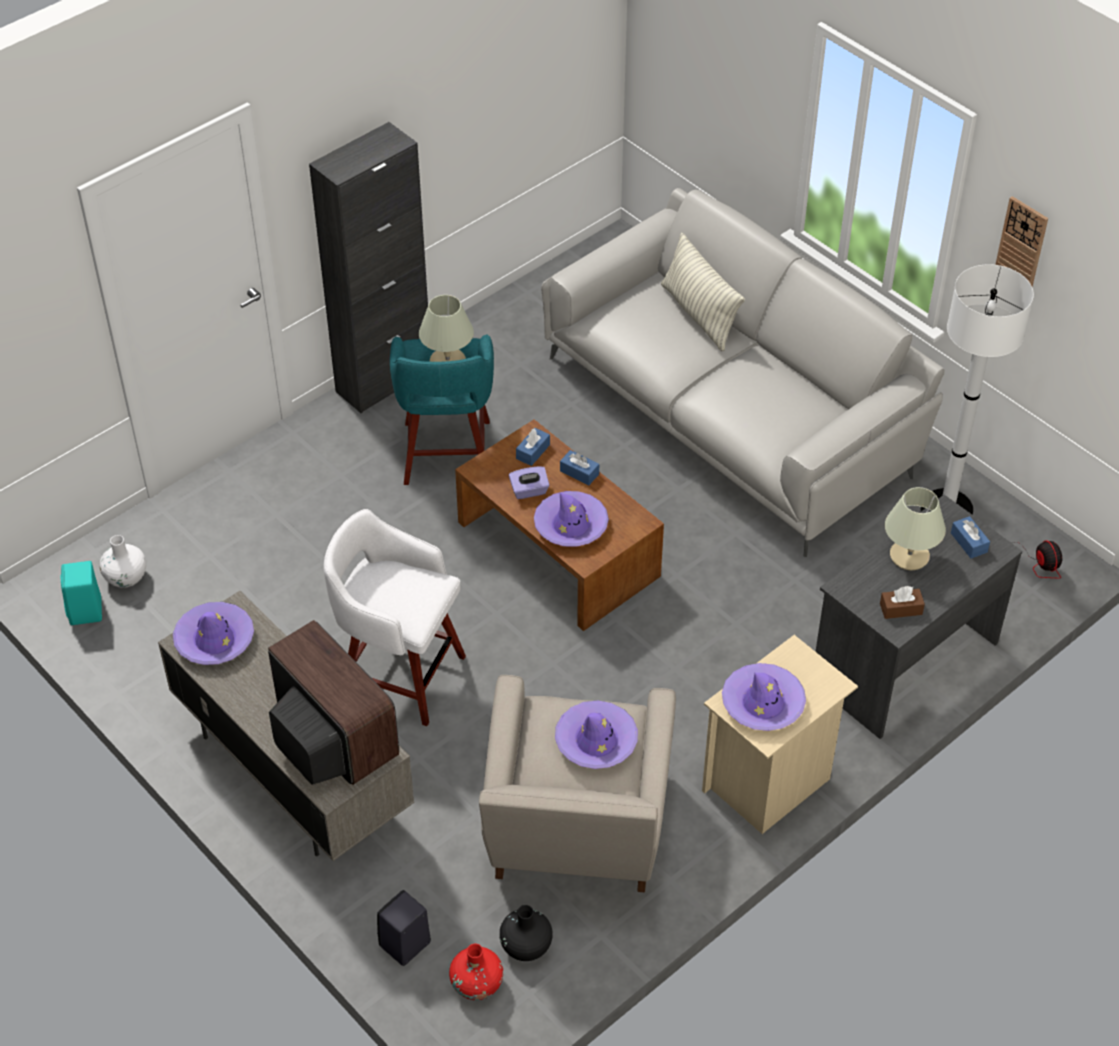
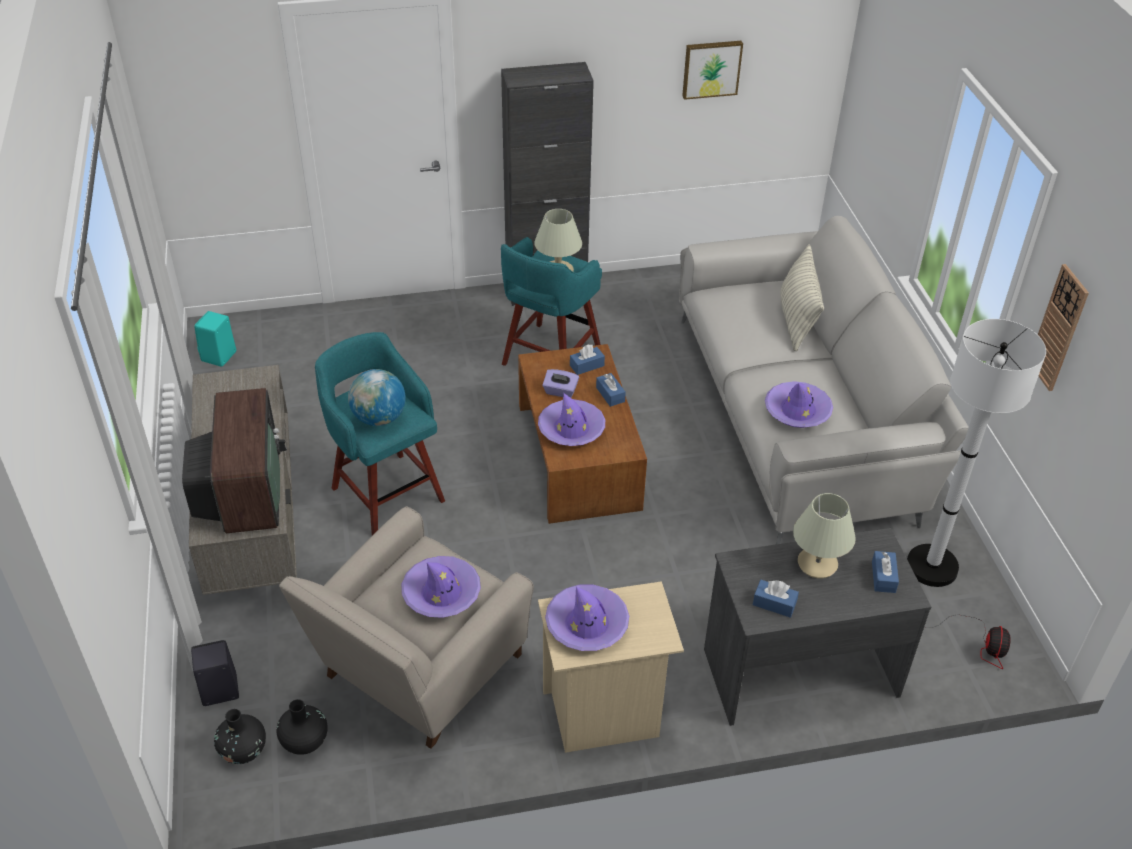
camera: 30 degrees right, 5 degrees down
(126, 577) = (263, 346): white vase -> none
(214, 639) = (230, 389): purple hat -> purple hat (797, 411)
(399, 674) = (386, 492): white stool -> turquoise stool
(405, 599) = (379, 418): none -> globe
(477, 984) = (243, 750): red vase -> black vase
(504, 77) = (711, 68): none -> picture
(901, 609) = (774, 603): brown tissue box -> blue tissue box

